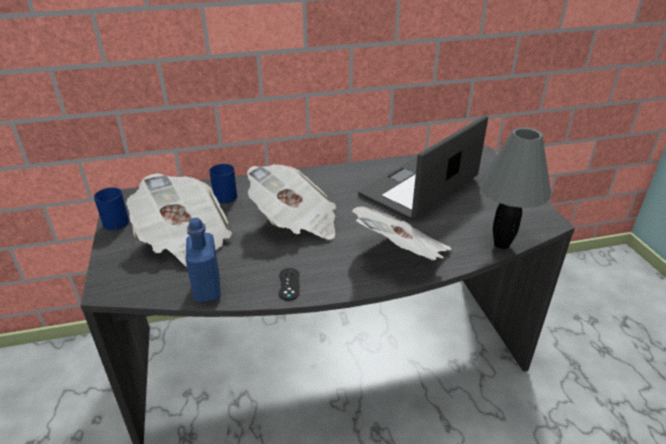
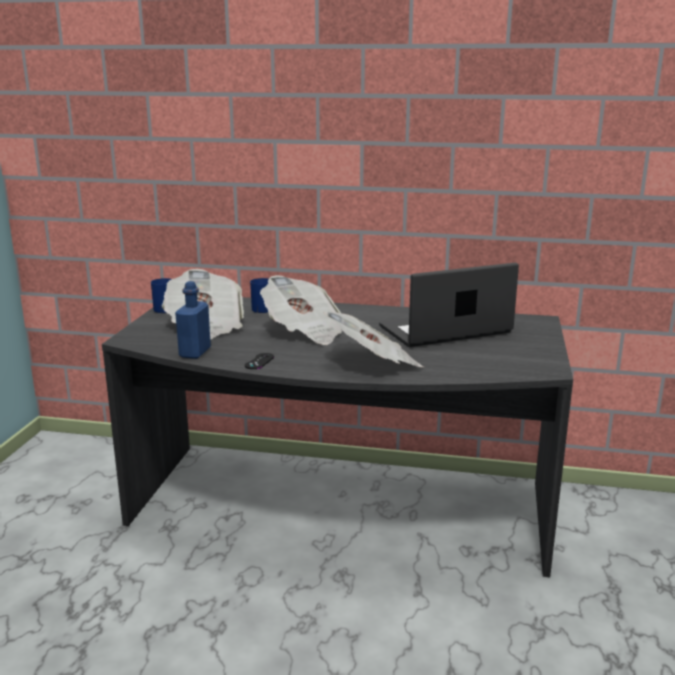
camera: 25 degrees right, 15 degrees down
(502, 245) = (478, 375): grey table lamp -> none

